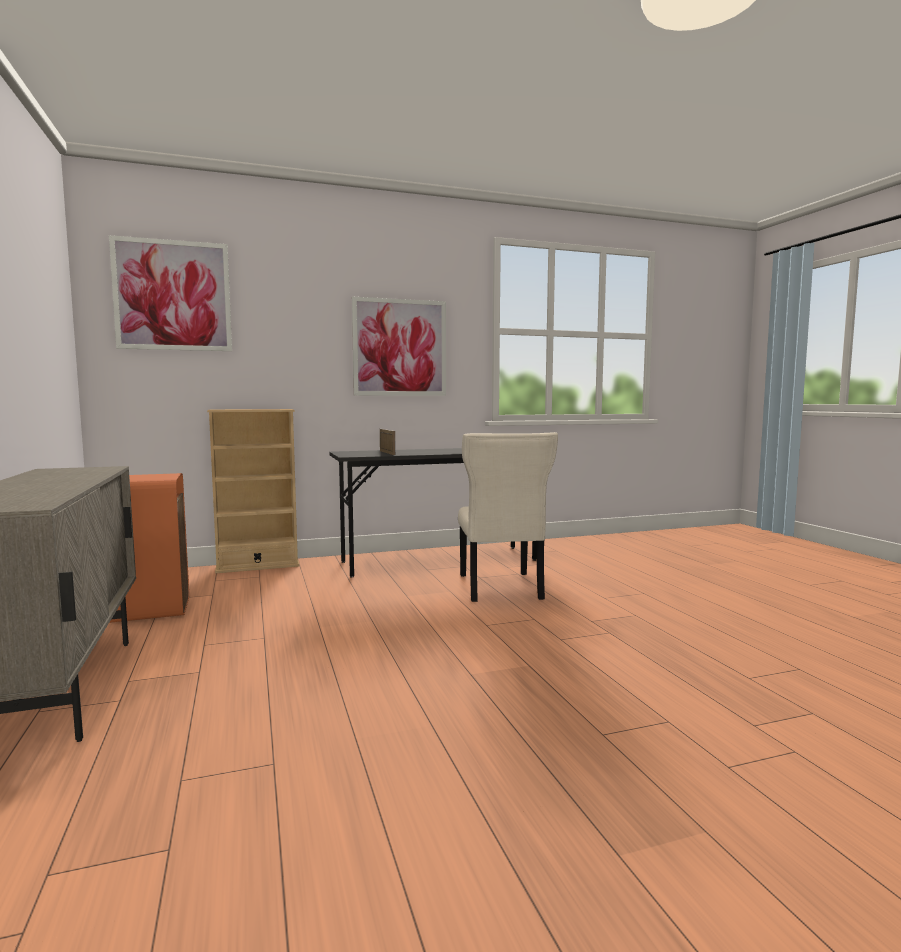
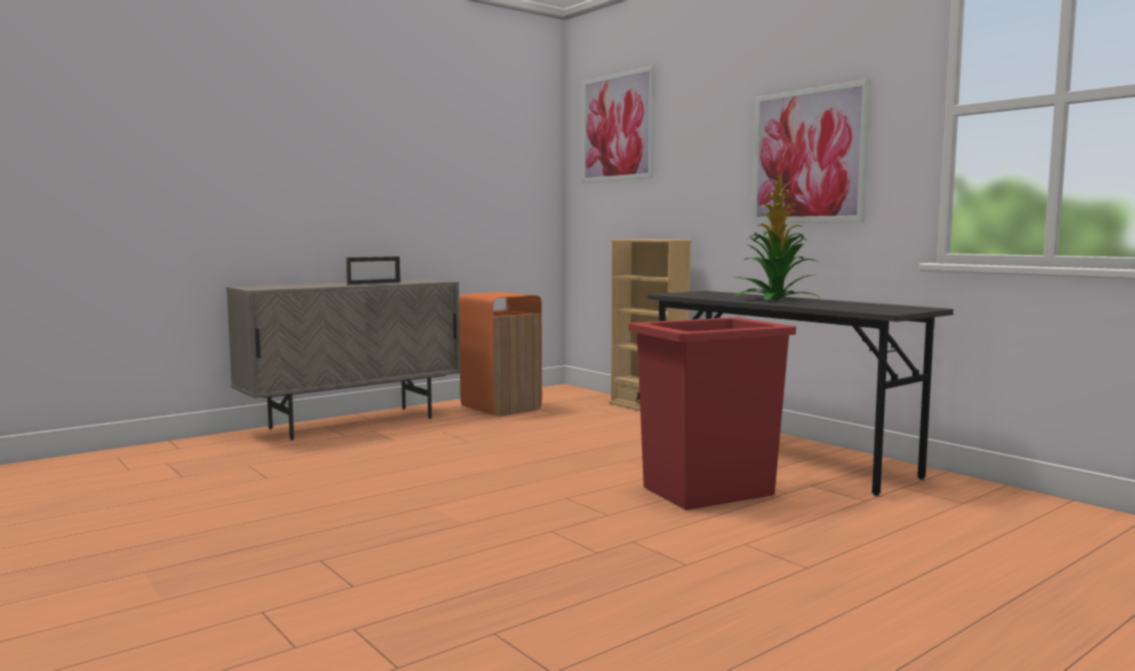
camera: 70 degrees right, 0 degrees up
(387, 453) = (722, 296): picture frame -> picture frame (374, 283)
(430, 451) = (774, 299): none -> potted plant
(500, 588) = (706, 491): beige chair -> red trash can

